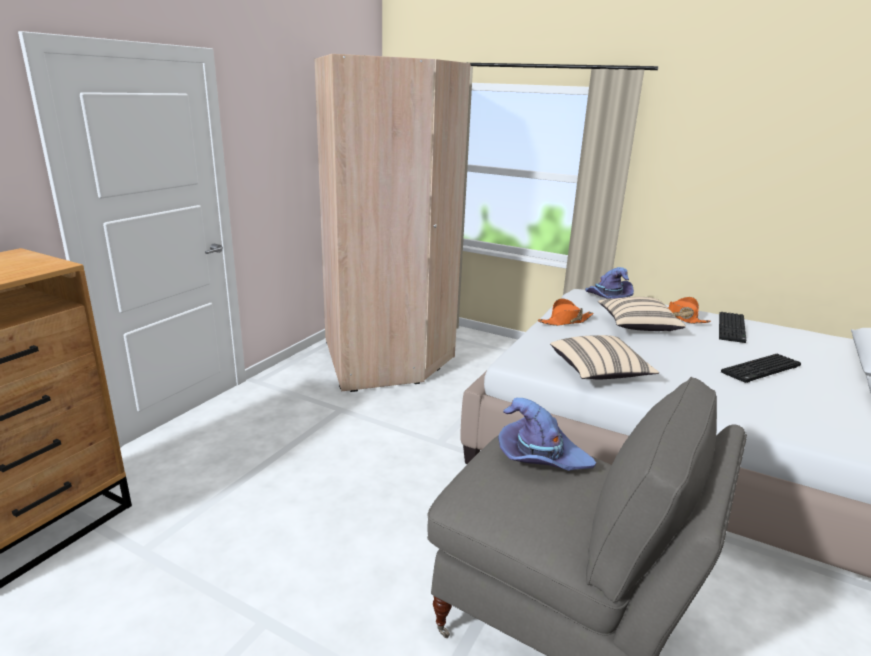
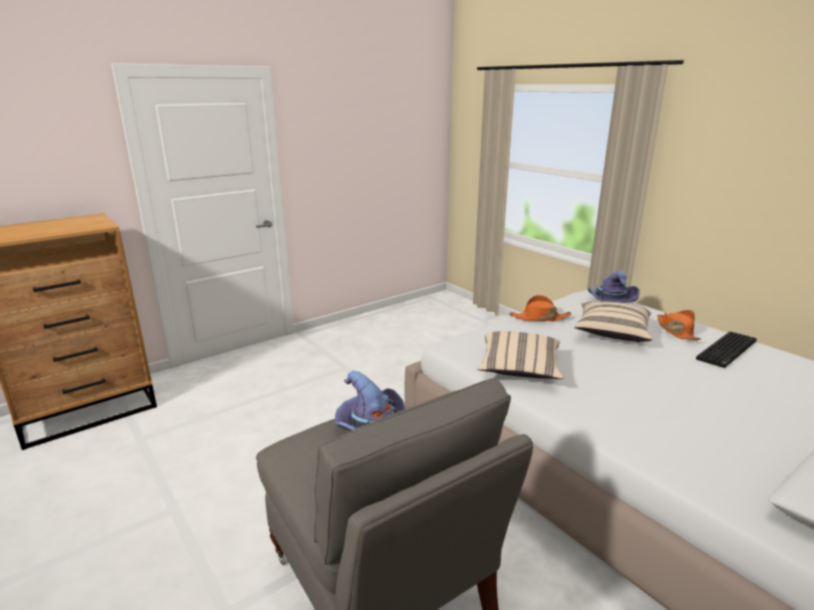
camera: 25 degrees right, 0 degrees up
(389, 357) = (418, 331): beige wardrobe -> none
(761, 370) = (711, 399): keyboard -> none

